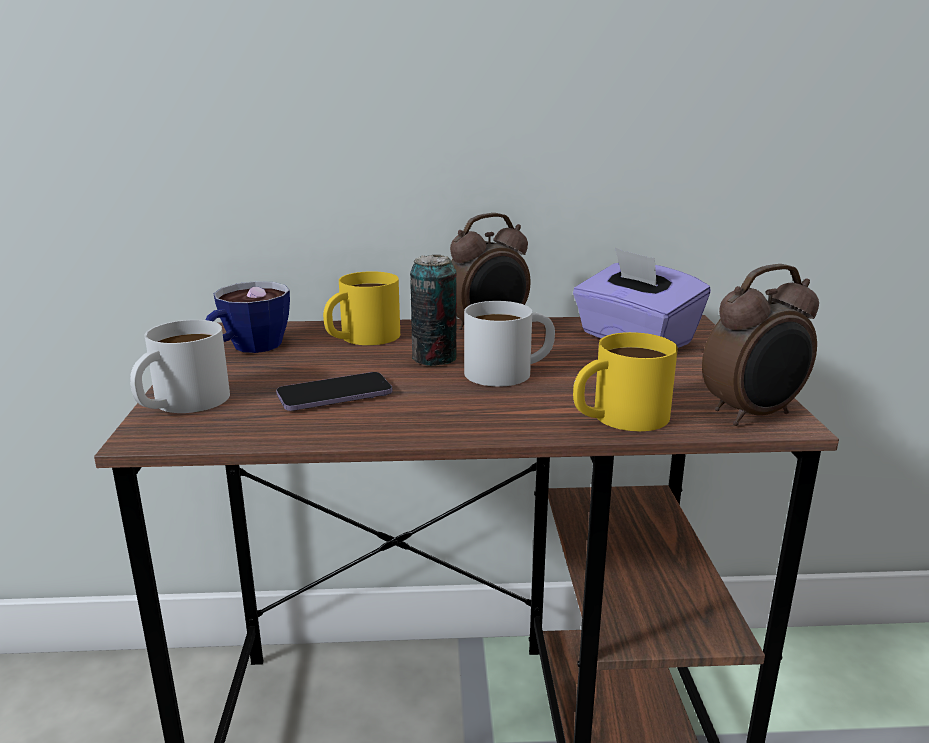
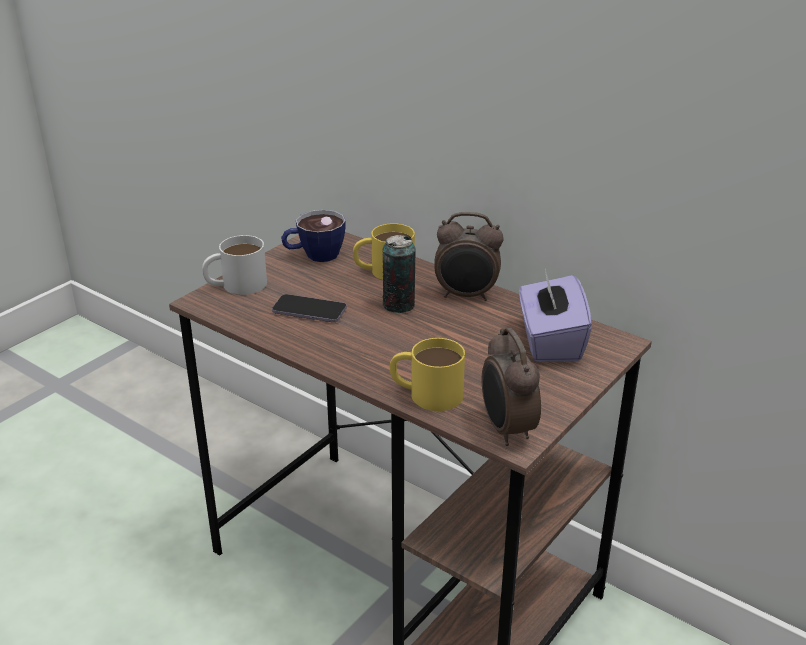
camera: 40 degrees right, 10 degrees up
(510, 371) = (425, 334): white mug -> none
(753, 415) = (506, 429): alarm clock -> alarm clock turned 60 degrees clockwise

